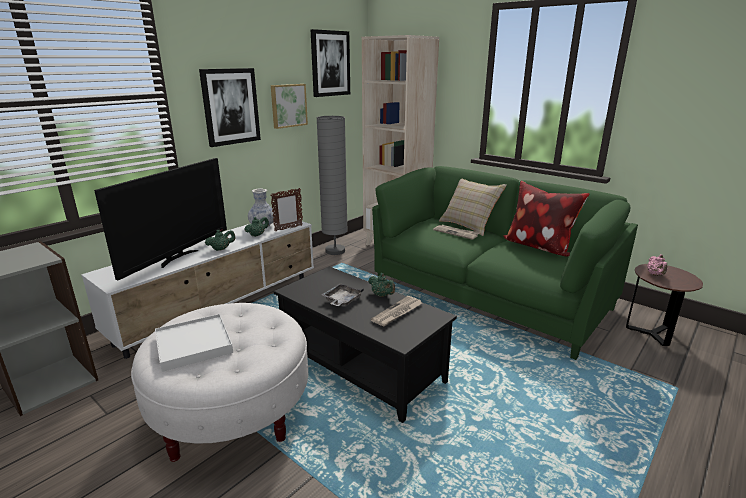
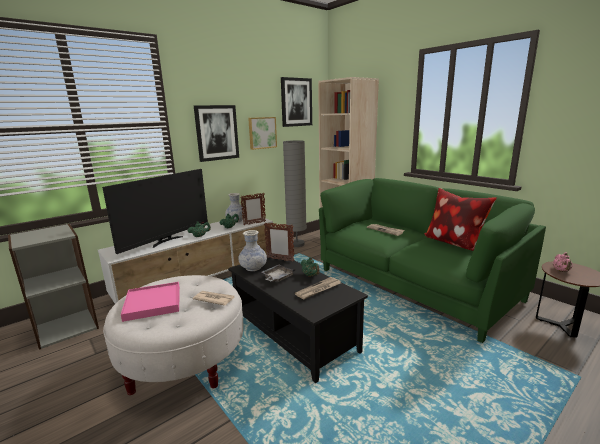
camera: 10 degrees right, 5 degrees down
(193, 344) = (153, 303): white tray -> pink tray
(272, 333) = (214, 299): none -> newspaper
(306, 289) = (253, 268): none -> vase
(337, 276) = (280, 259): none -> picture frame
(469, 225) = (398, 225): beige pillow -> none

